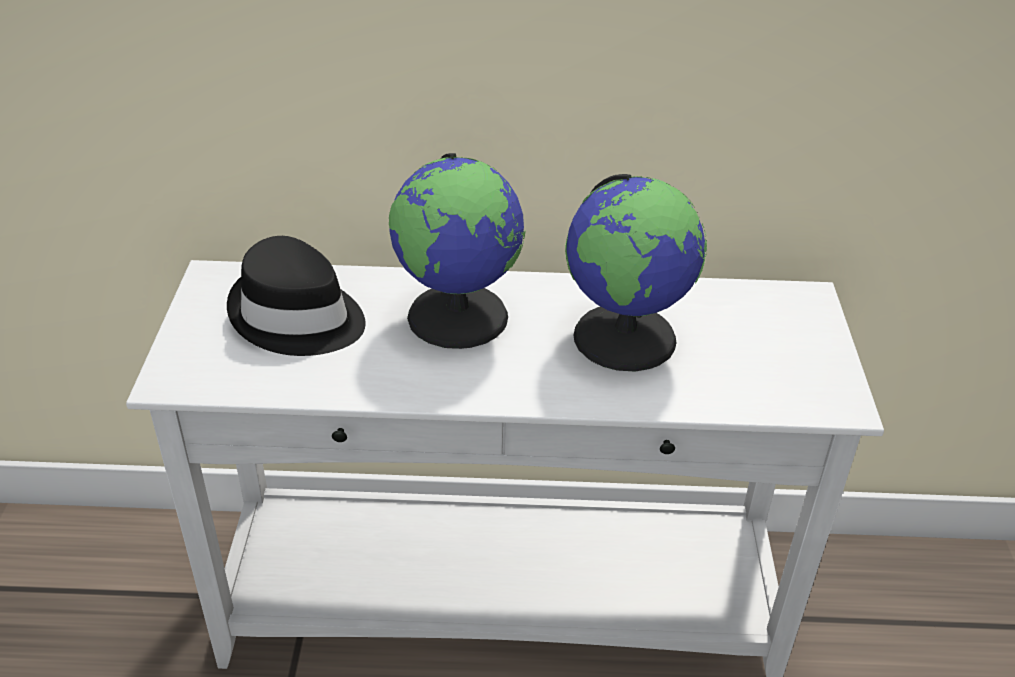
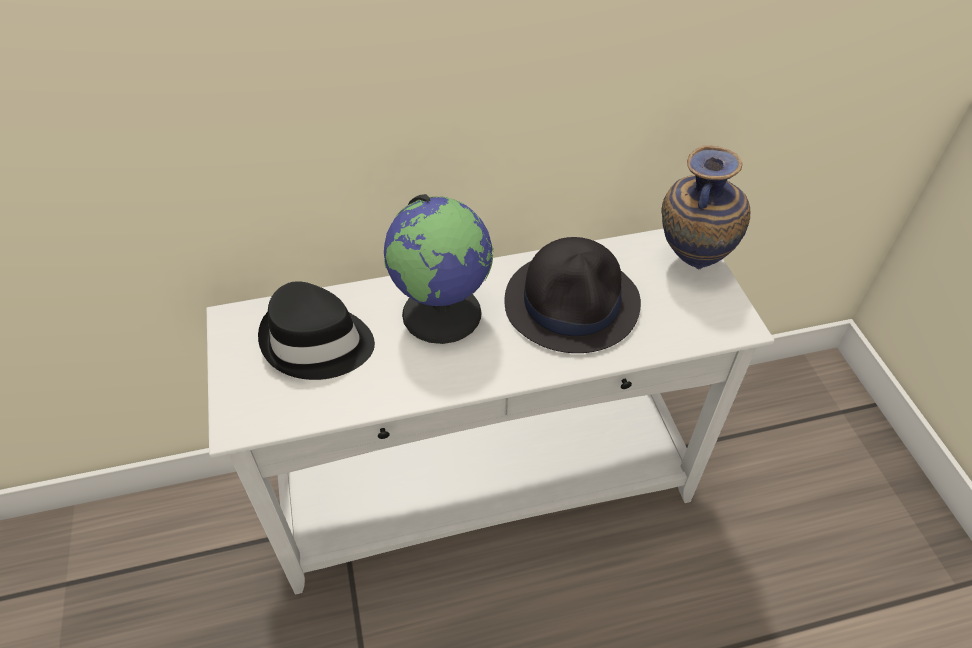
camera: 15 degrees left, 10 degrees up
(626, 336) = (572, 302): globe -> black hat
(801, 322) = (690, 262): none -> vase

